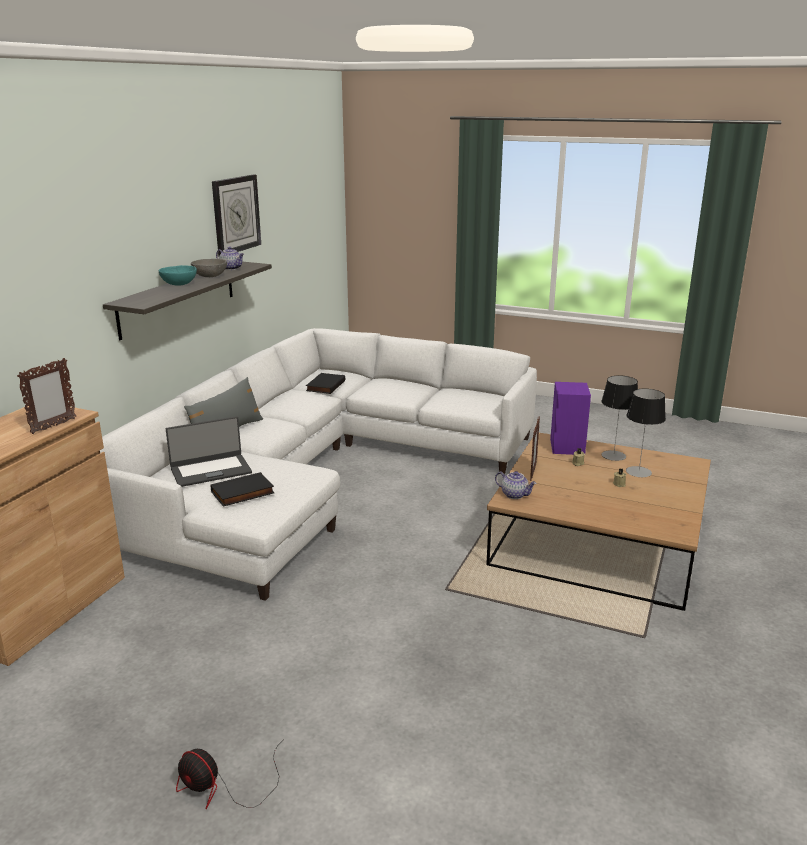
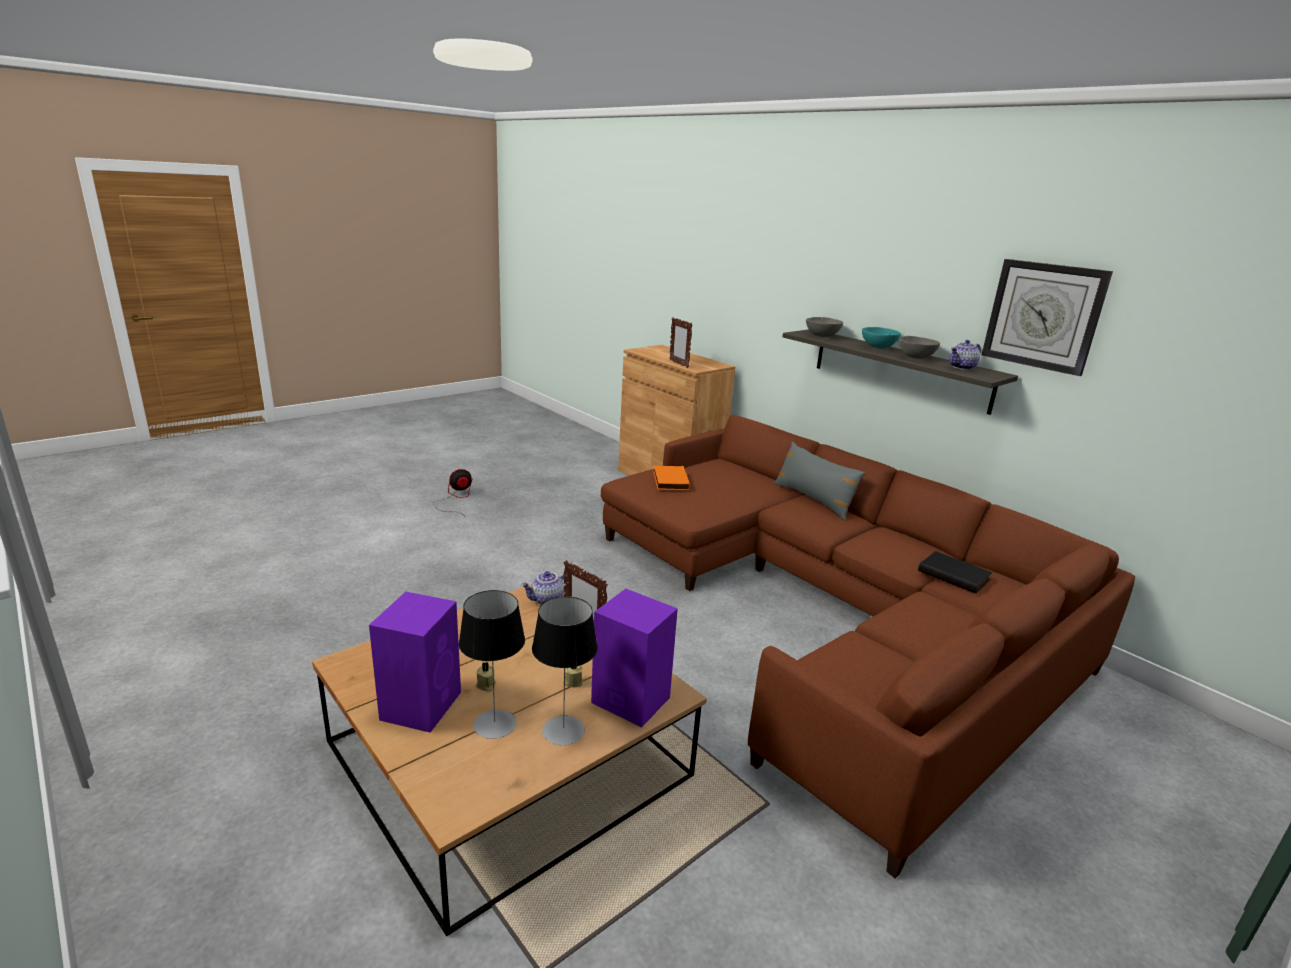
camera: 115 degrees right, 0 degrees up
(146, 298) = (822, 336): none -> grey bowl
(210, 470) = (723, 477): laptop -> none
(242, 493) = (669, 481): black book -> orange book
(316, 473) = (830, 614): white sofa -> brown sofa
(661, 494) = (422, 704): none -> purple speaker

